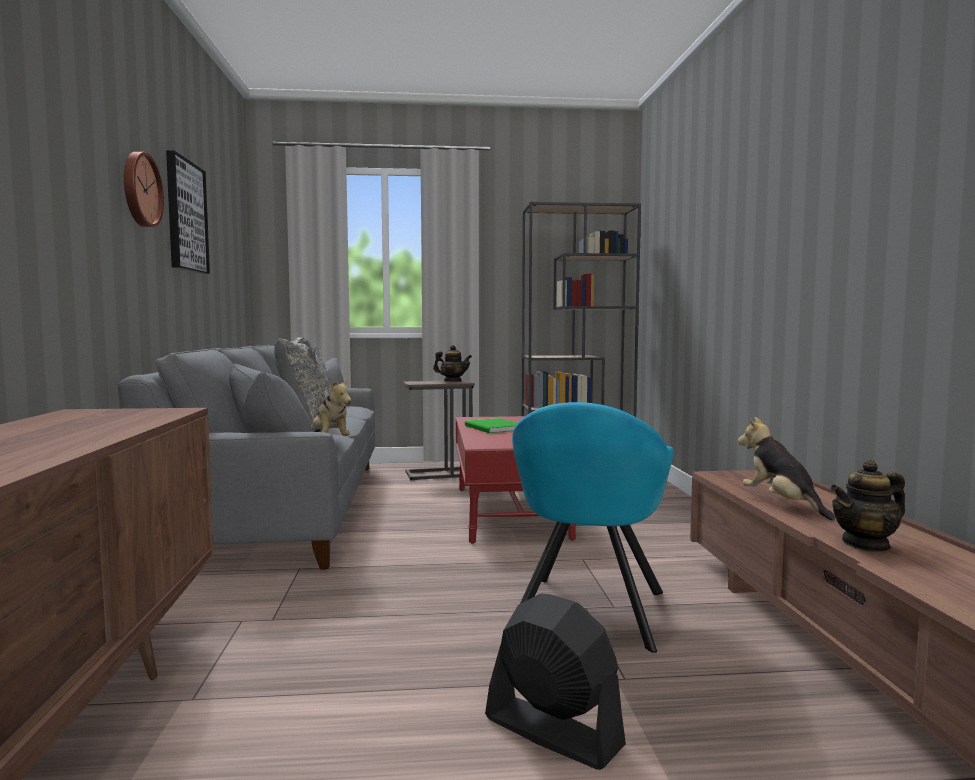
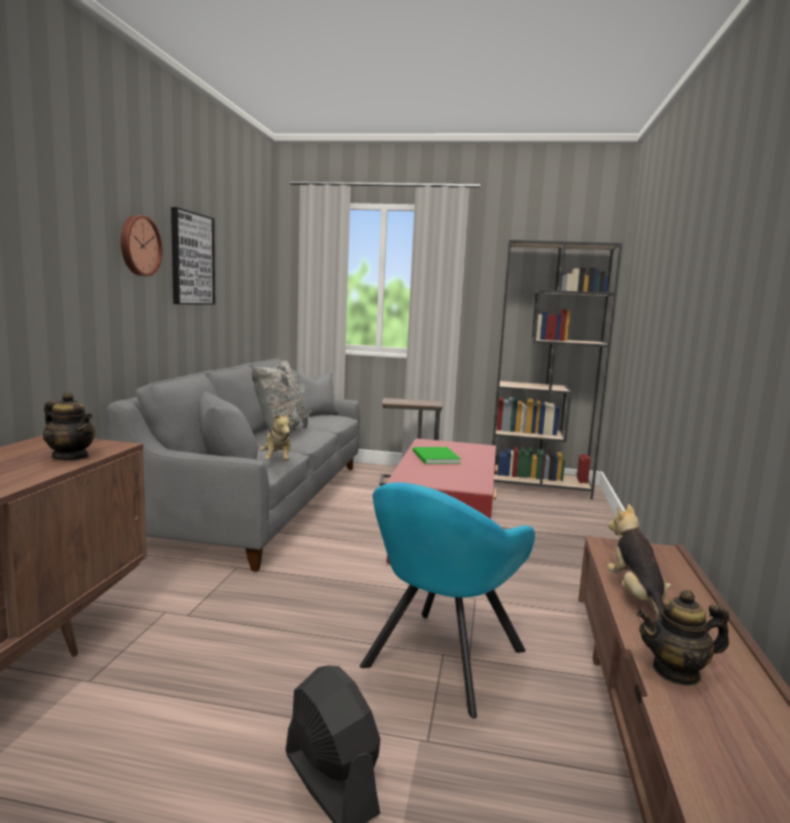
camera: 15 degrees right, 5 degrees up
(452, 381) = (425, 402): teapot -> teapot (71, 457)

